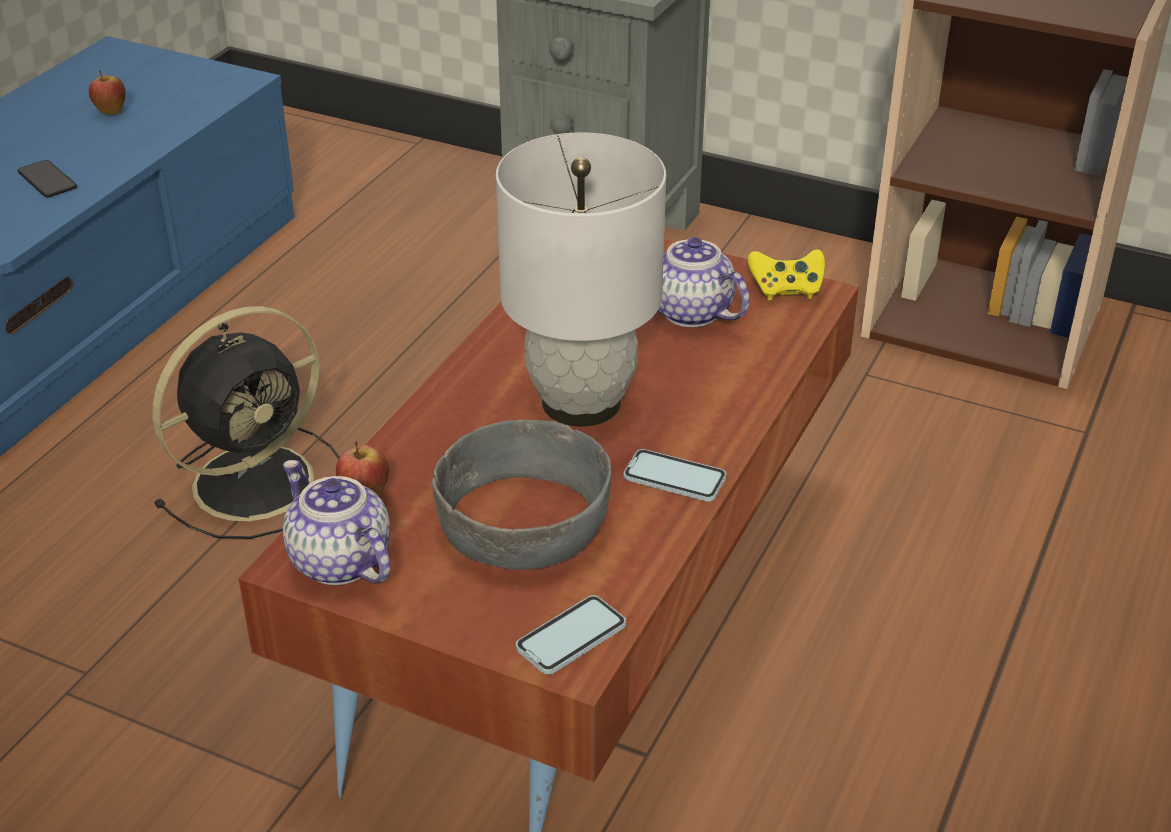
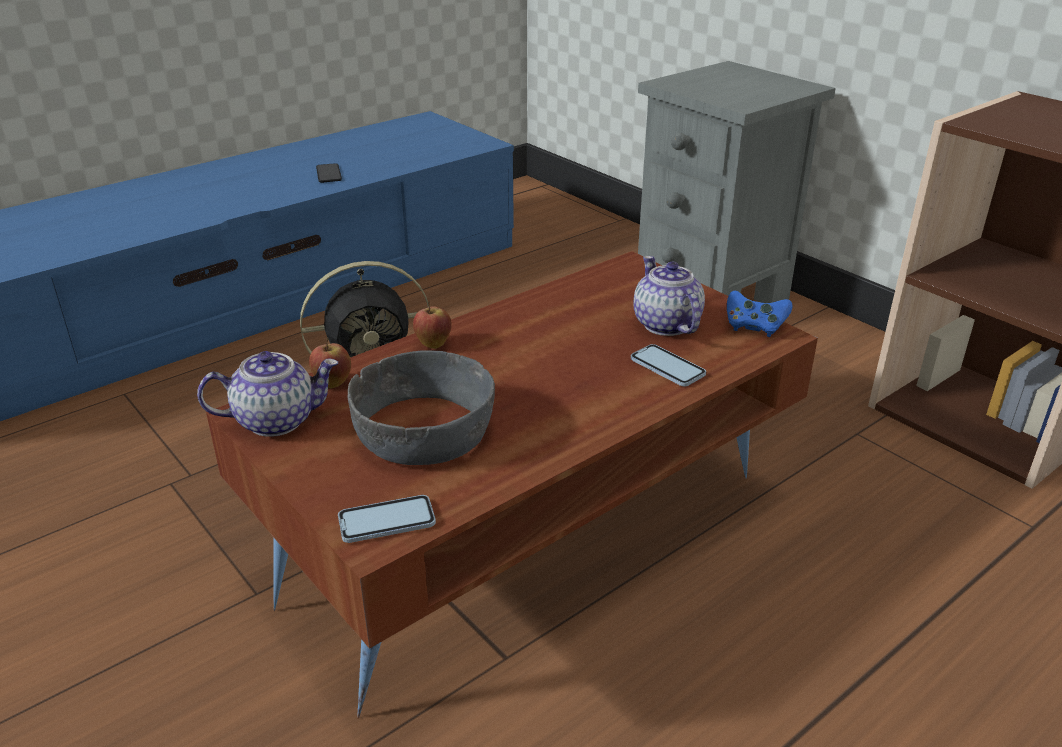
camera: 25 degrees right, 5 degrees down
(111, 112) = (396, 147): apple -> apple (433, 345)
(338, 561) = (276, 420): teapot -> teapot turned 90 degrees clockwise
(581, 403) = (533, 363): white table lamp -> none
(674, 478) = (561, 432): phone -> phone (667, 367)
(786, 289) = (754, 327): yellow game controller -> blue game controller

